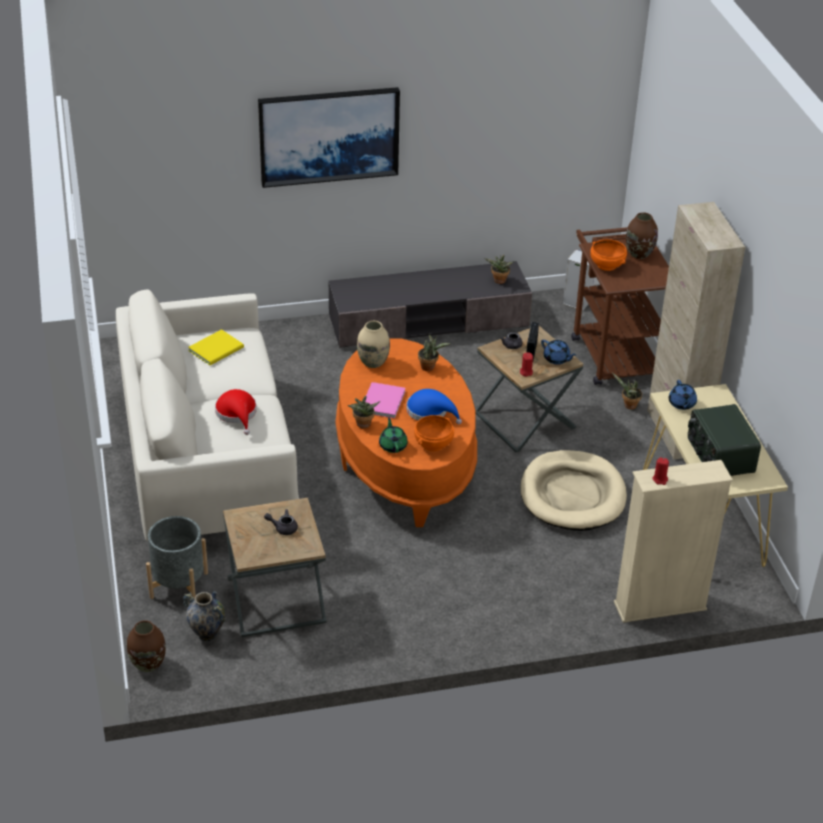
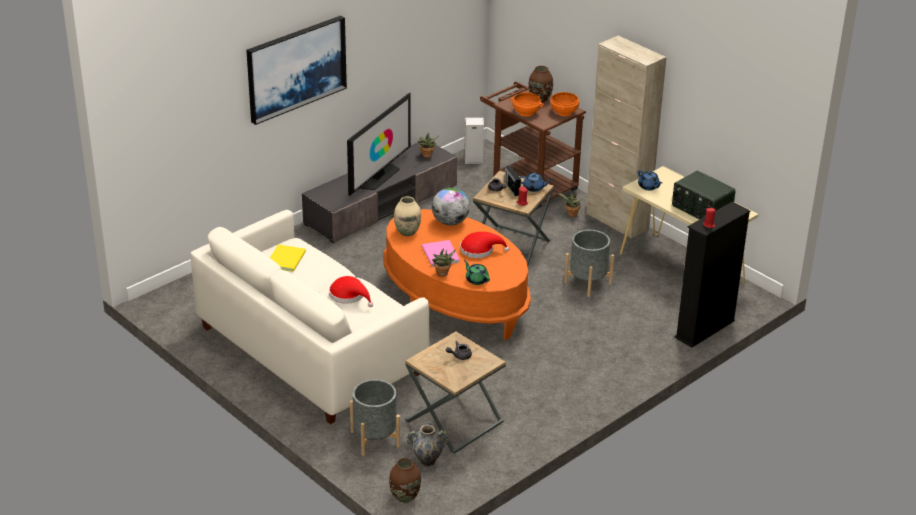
camera: 30 degrees left, 5 degrees down
(425, 288) = (378, 176): none -> television
(429, 367) = (450, 222): potted plant -> globe
(430, 412) = (480, 250): blue hat -> red hat
(434, 444) = (503, 269): orange bowl -> orange bowl (564, 112)
(572, 495) = (587, 283): beige dog bed -> grey planter
(660, 606) = (705, 329): beige bookcase -> black bookcase

